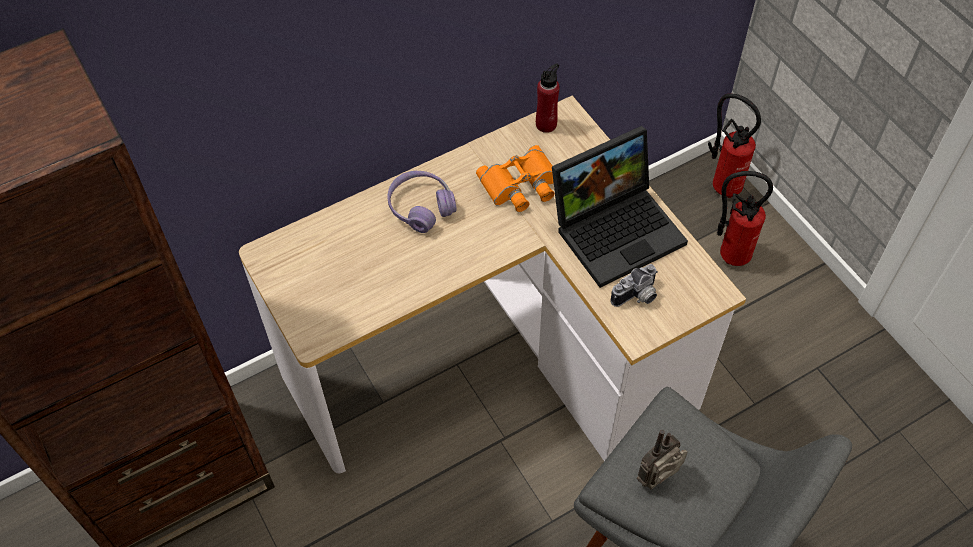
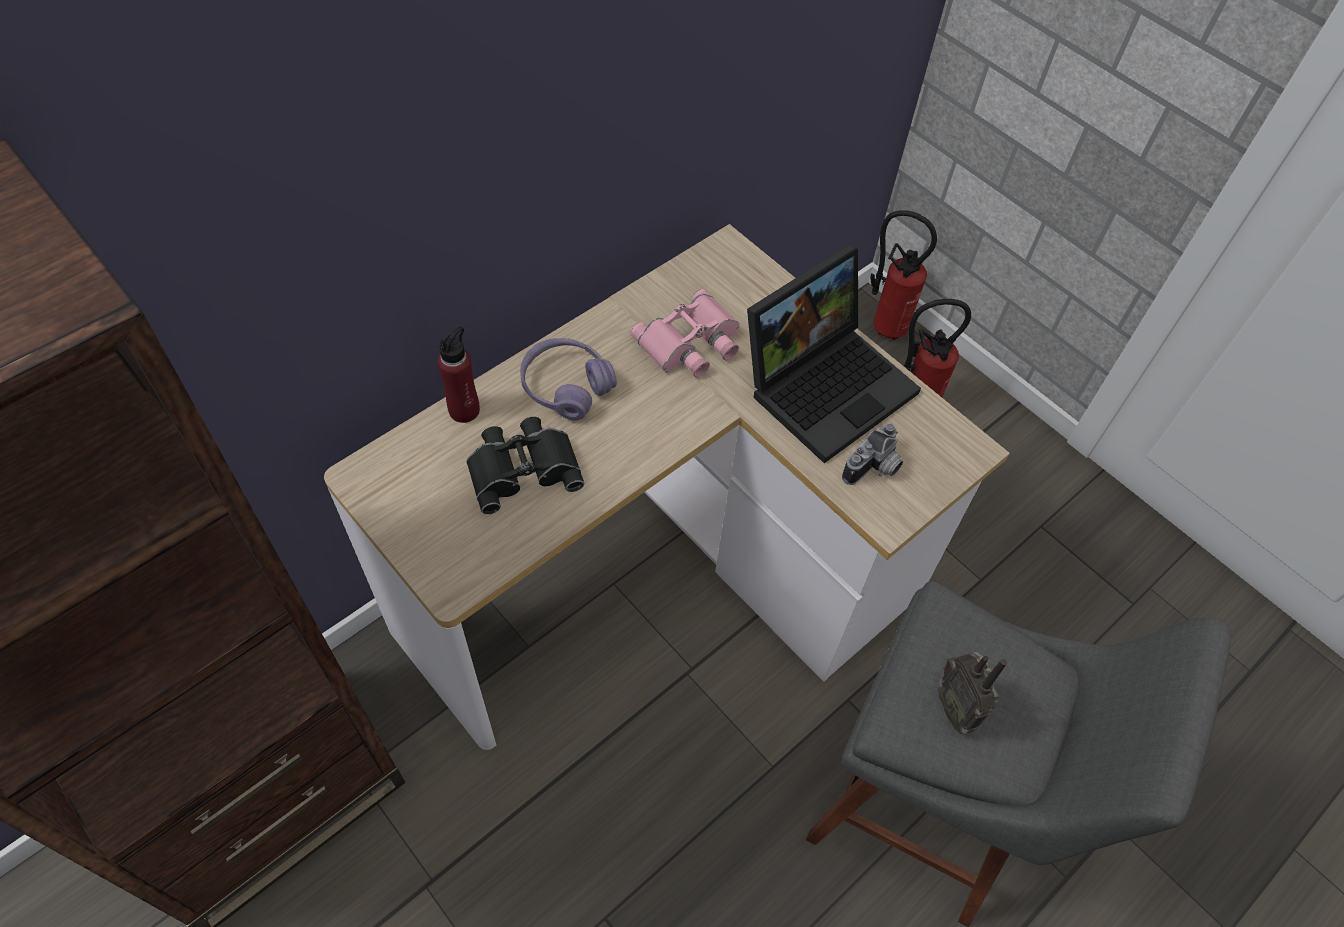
camera: 15 degrees left, 0 degrees up
(378, 262) = (523, 467): none -> black binoculars
(521, 185) = (691, 343): orange binoculars -> pink binoculars
(546, 124) = (705, 263): red bottle -> red bottle (464, 410)
(659, 479) = (956, 708): radio -> radio turned 60 degrees counterclockwise

